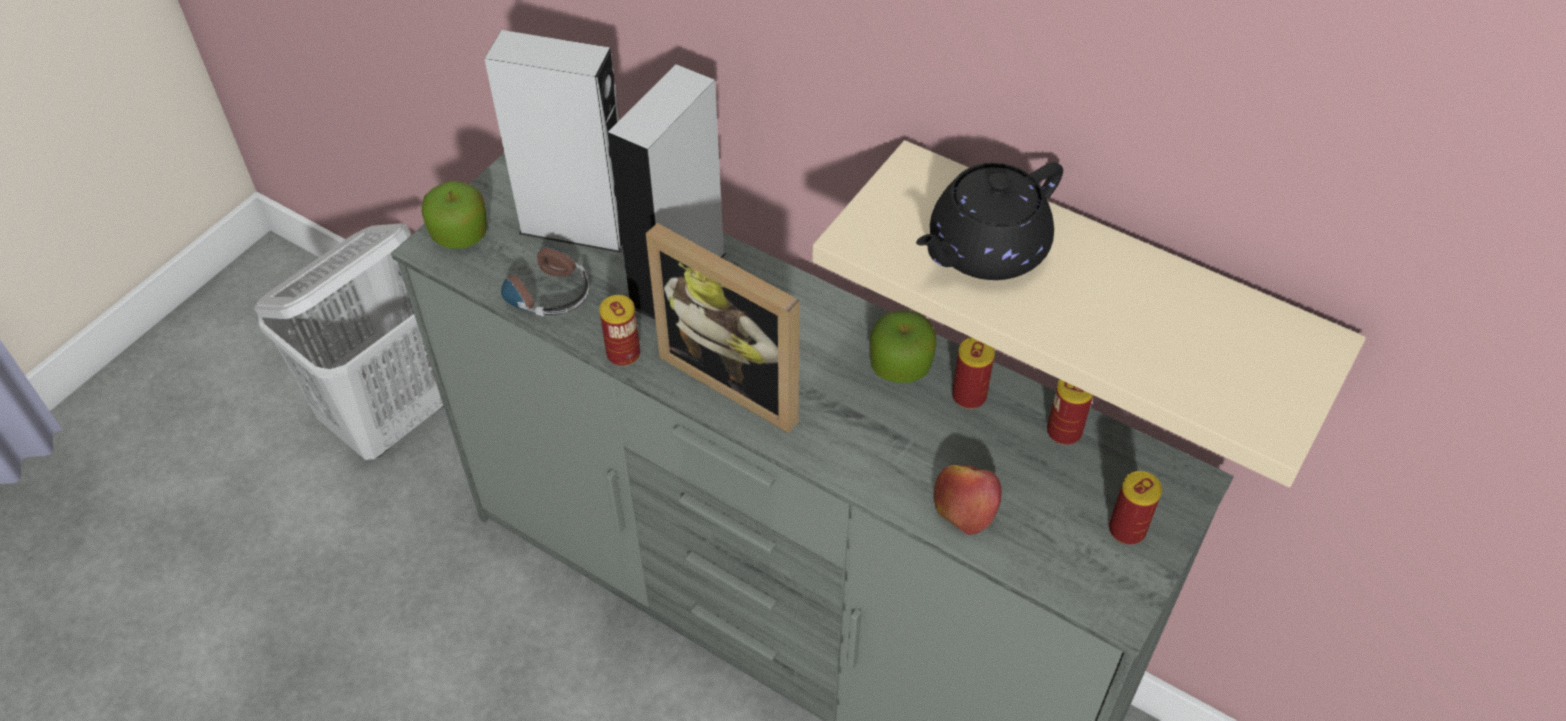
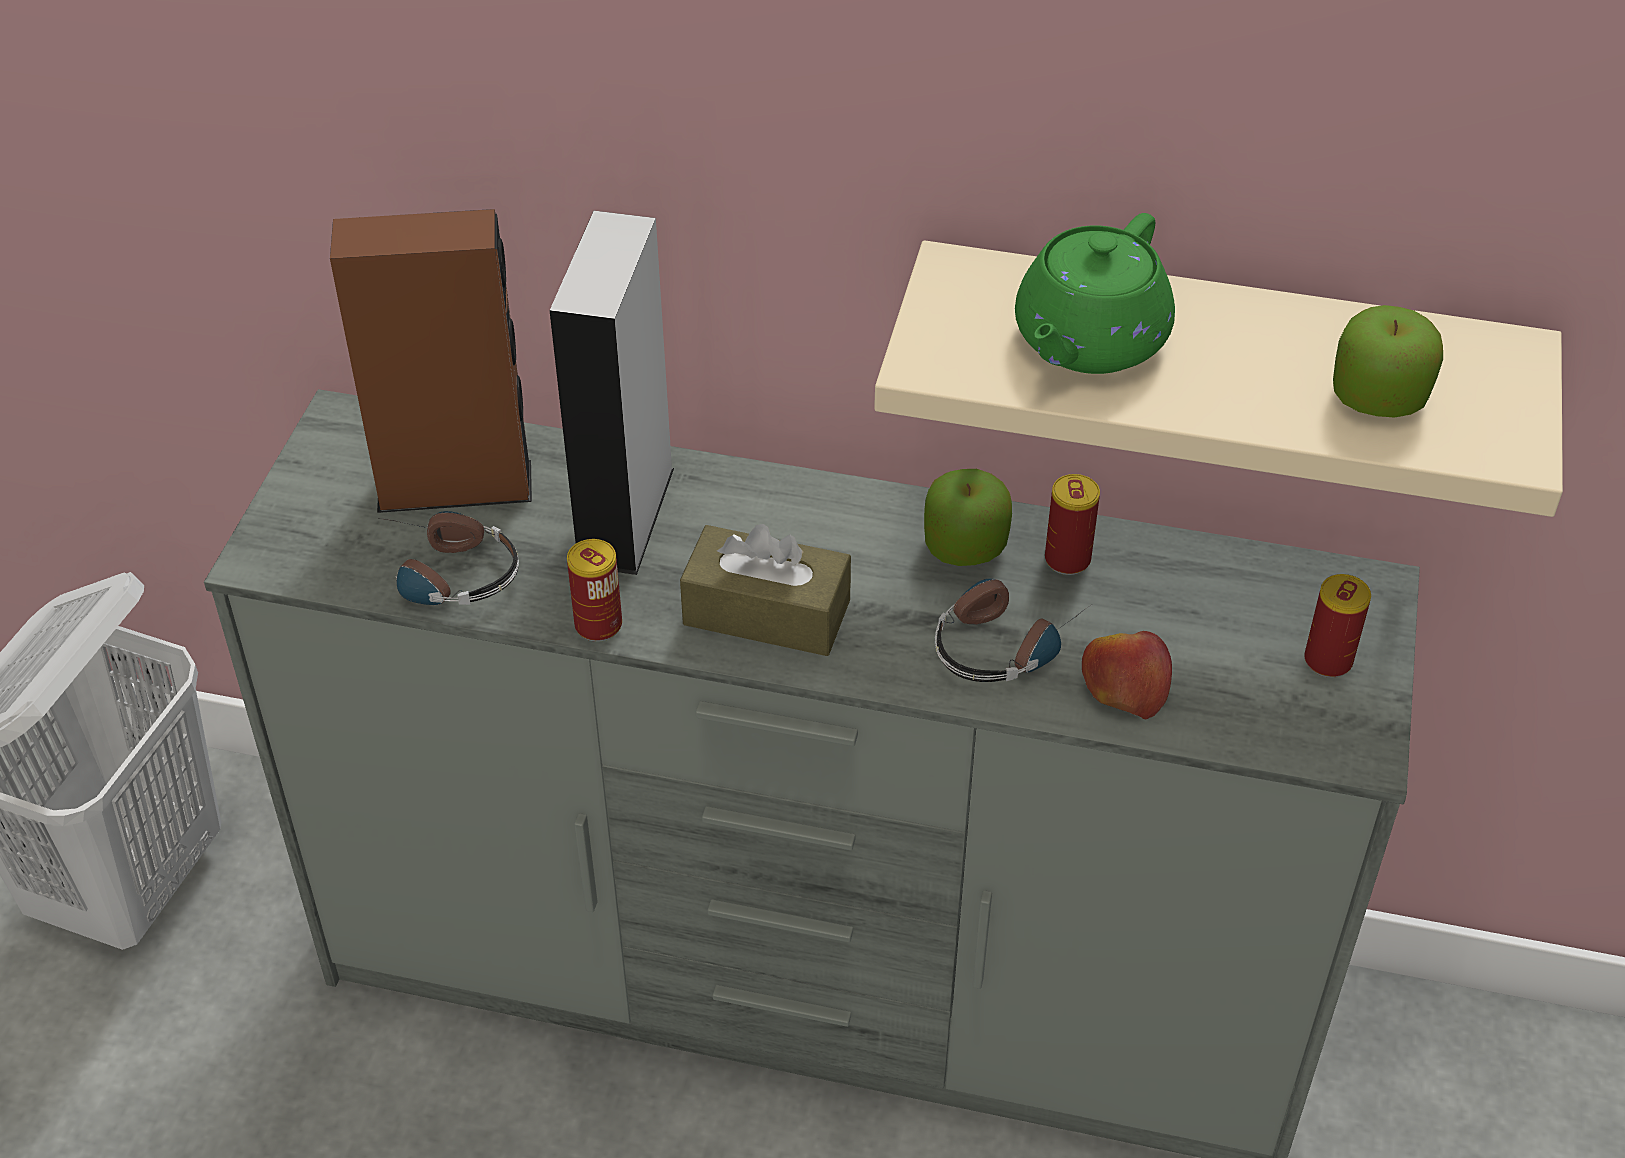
camera: 20 degrees left, 5 degrees down
(460, 234) = (293, 533): apple -> apple (1378, 397)
(577, 228) = (455, 486): grey speaker -> brown speaker
(739, 377) = (766, 612): picture frame -> brown tissue box
(896, 445) = (1007, 640): none -> headphones
(985, 250) = (1088, 341): black teapot -> green teapot
(1064, 431) = (1201, 570): can -> none

